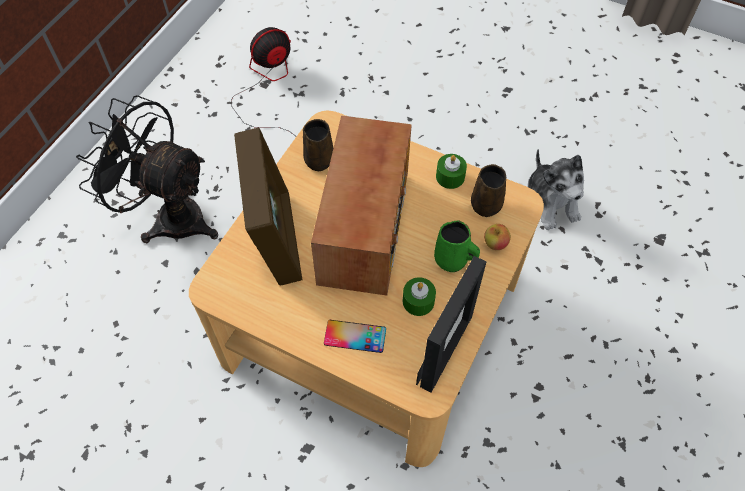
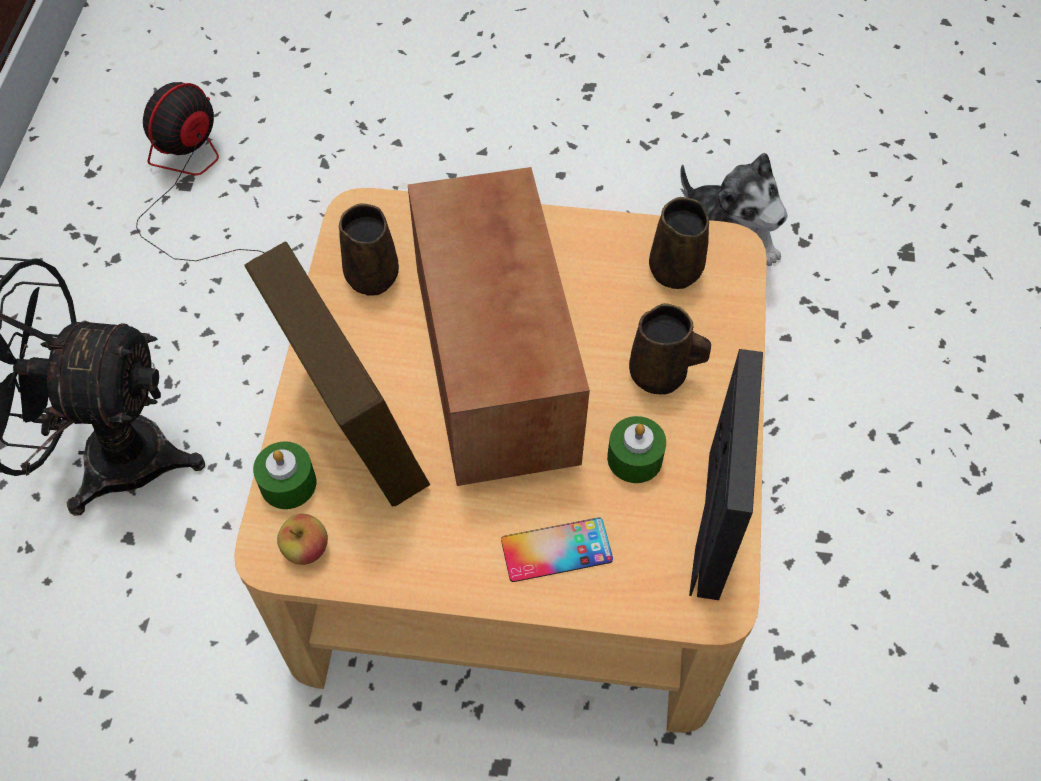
camera: 20 degrees left, 0 degrees up
(450, 177) = (599, 241): green candle -> green candle (288, 483)
(452, 261) = (661, 375): green mug -> brown mug
(495, 244) = (716, 326): apple -> apple (306, 549)

